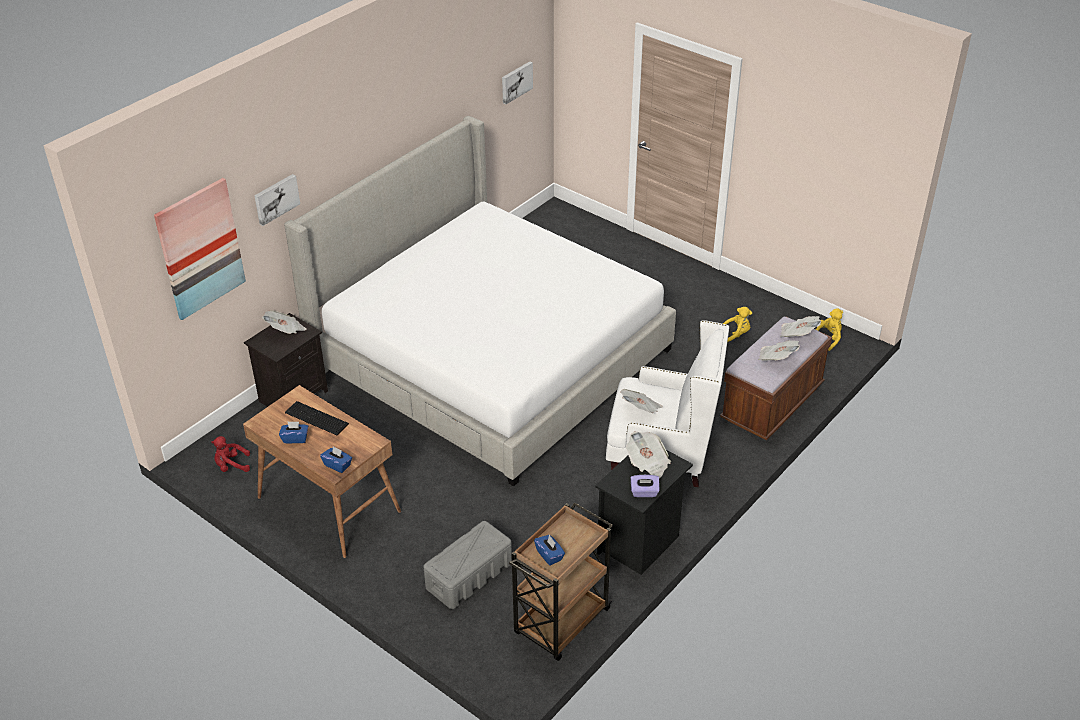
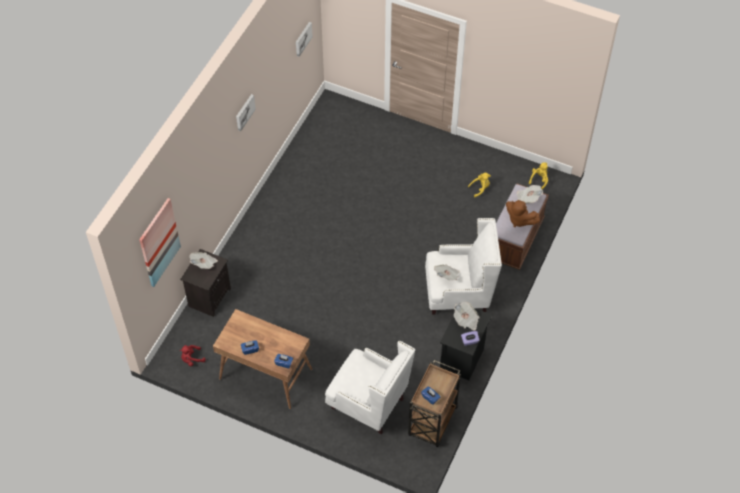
camera: 15 degrees left, 15 degrees up
(276, 199) = (191, 191): picture -> picture (244, 112)
(316, 419) = (257, 332): keyboard -> none
(468, 576) = (368, 404): grey storage box -> white armchair
(491, 358) = (328, 240): bed -> none
(776, 358) = (519, 220): newspaper -> brown plush toy

